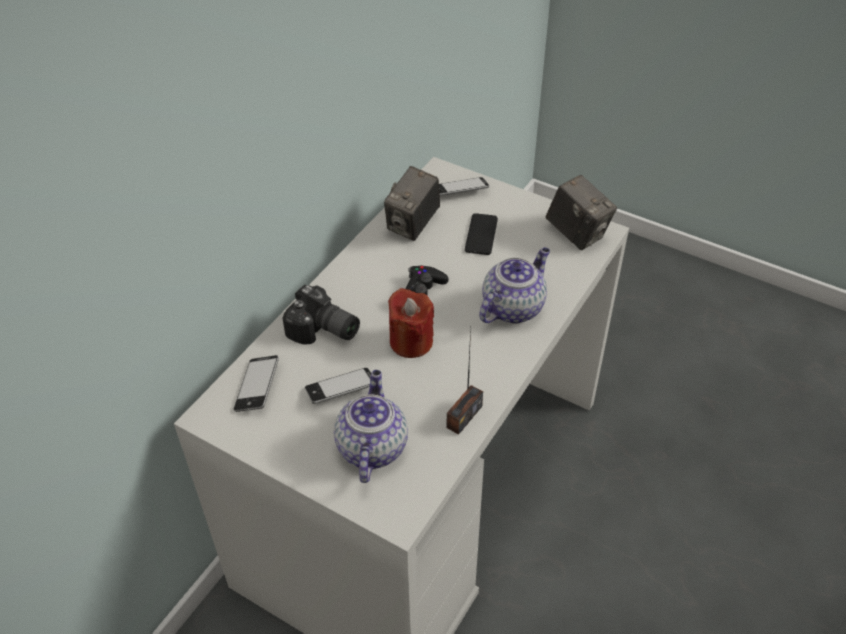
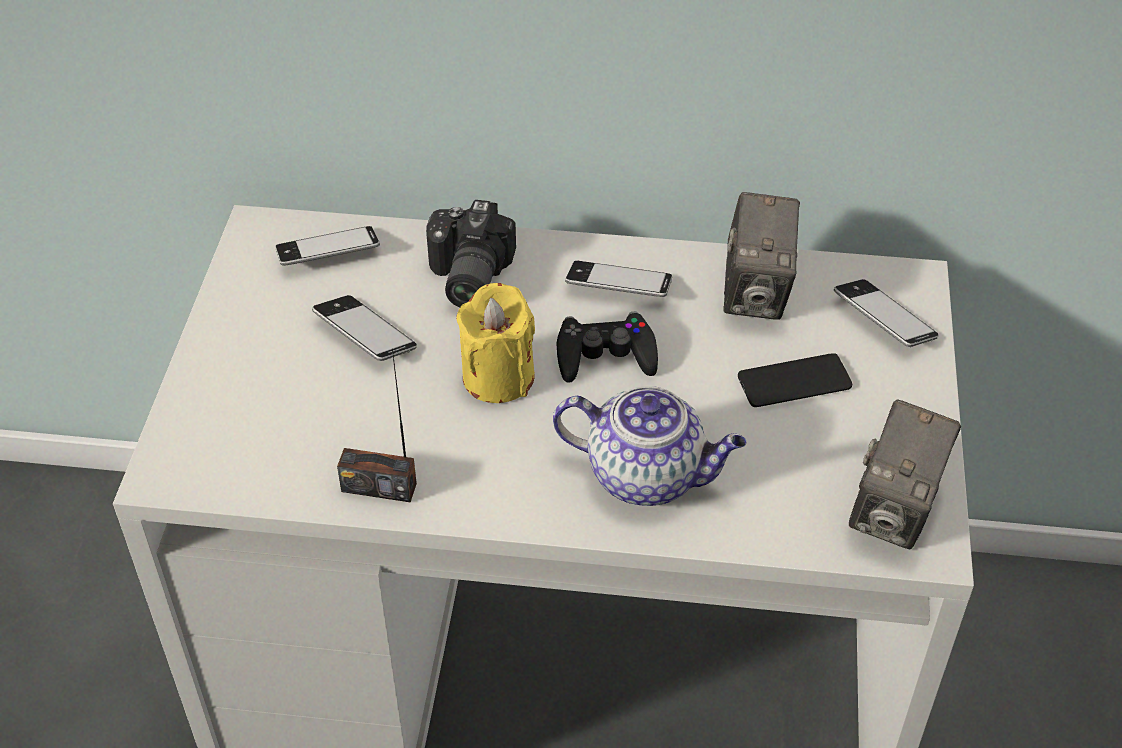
camera: 65 degrees right, 0 degrees up
(371, 447) = (276, 403): teapot -> none
(373, 272) = (618, 286): none -> phone
(411, 342) = (498, 377): red candle -> yellow candle
(413, 225) = (756, 293): camera -> camera turned 90 degrees counterclockwise

